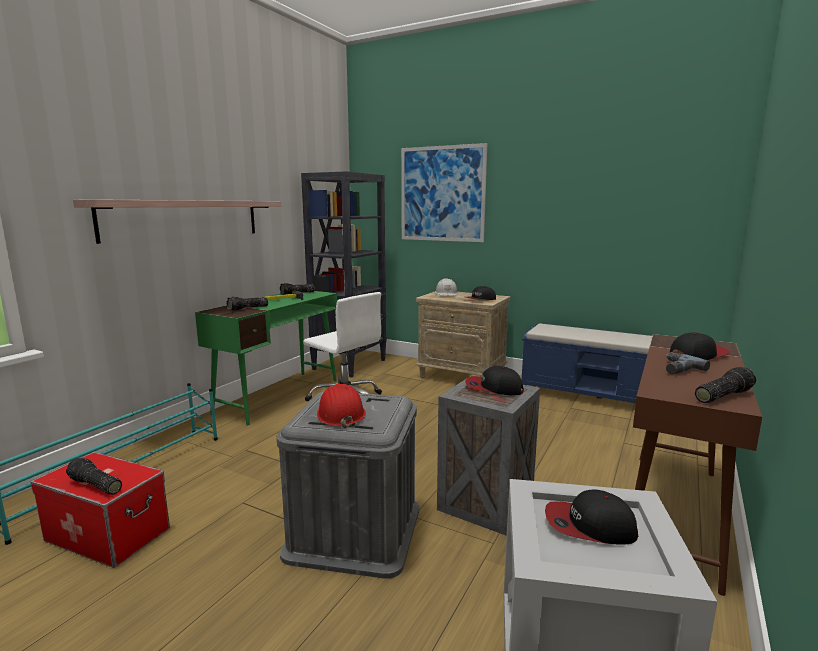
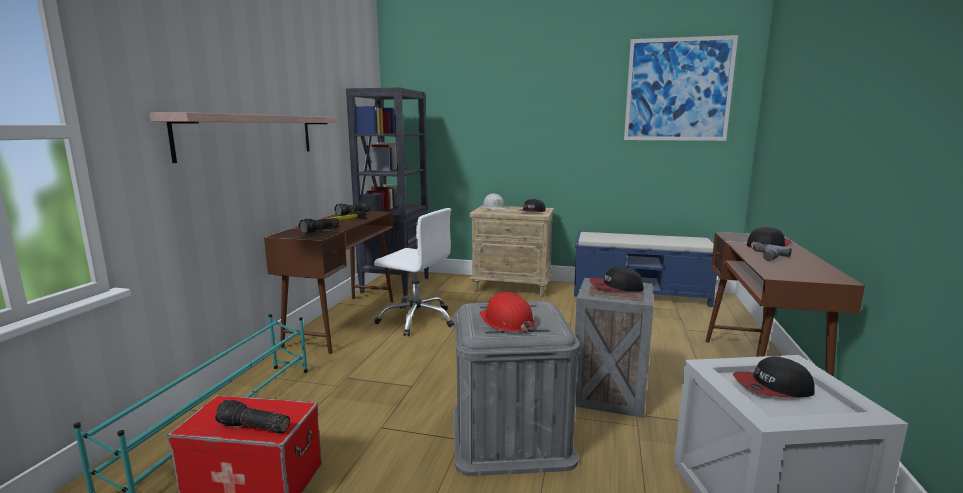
camera: 15 degrees left, 0 degrees up
(279, 396) = (343, 321): green desk -> brown desk
(442, 194) = (482, 111): picture -> picture (678, 90)
(721, 395) = (821, 273): flashlight -> none

